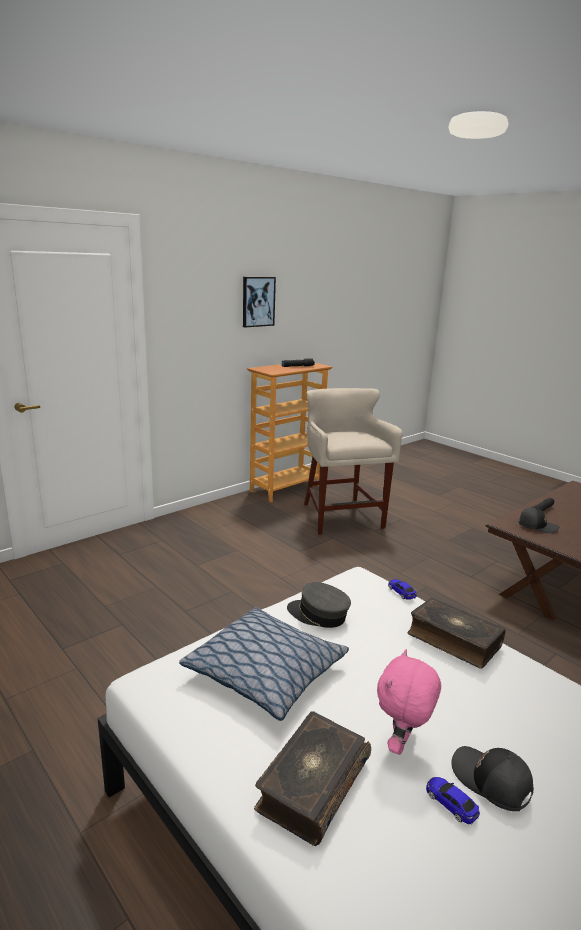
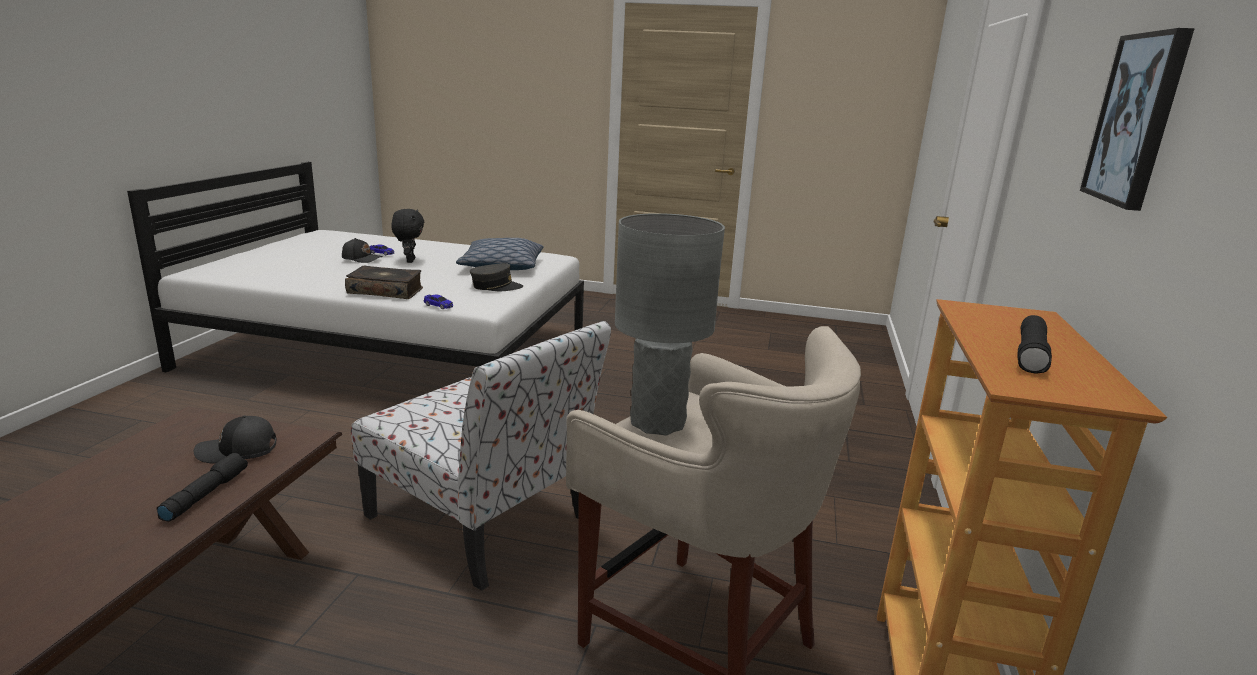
camera: 145 degrees right, 0 degrees up
(311, 785) = (447, 250): book -> none
(362, 439) = (657, 422): none -> grey table lamp
(400, 580) = (482, 519): none -> chair
(402, 745) = (409, 261): pink plush toy -> black plush toy

